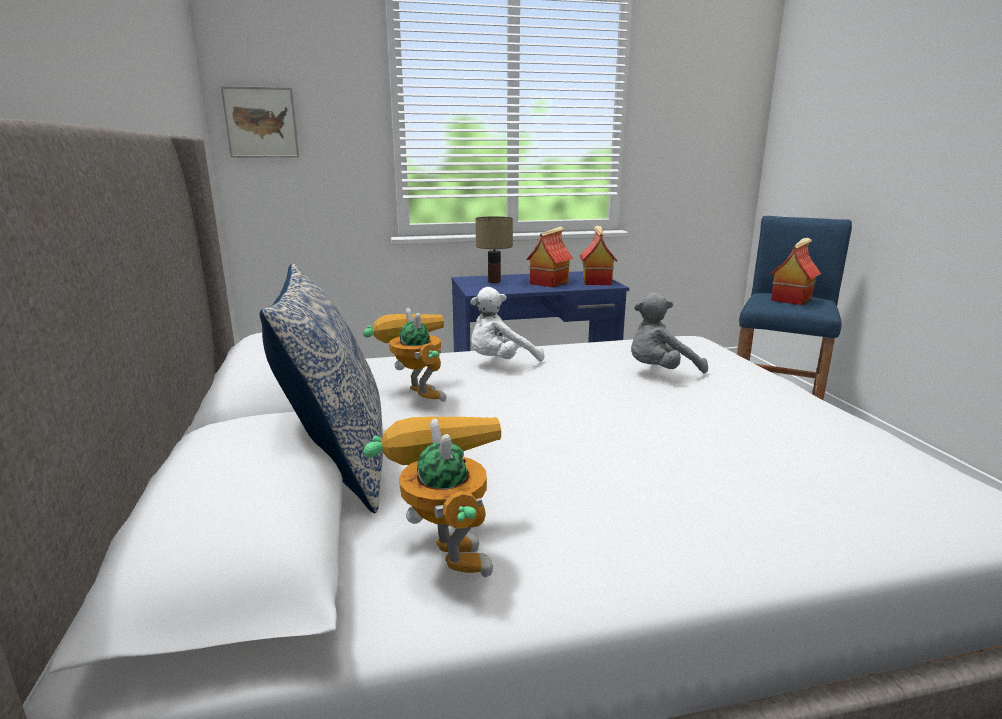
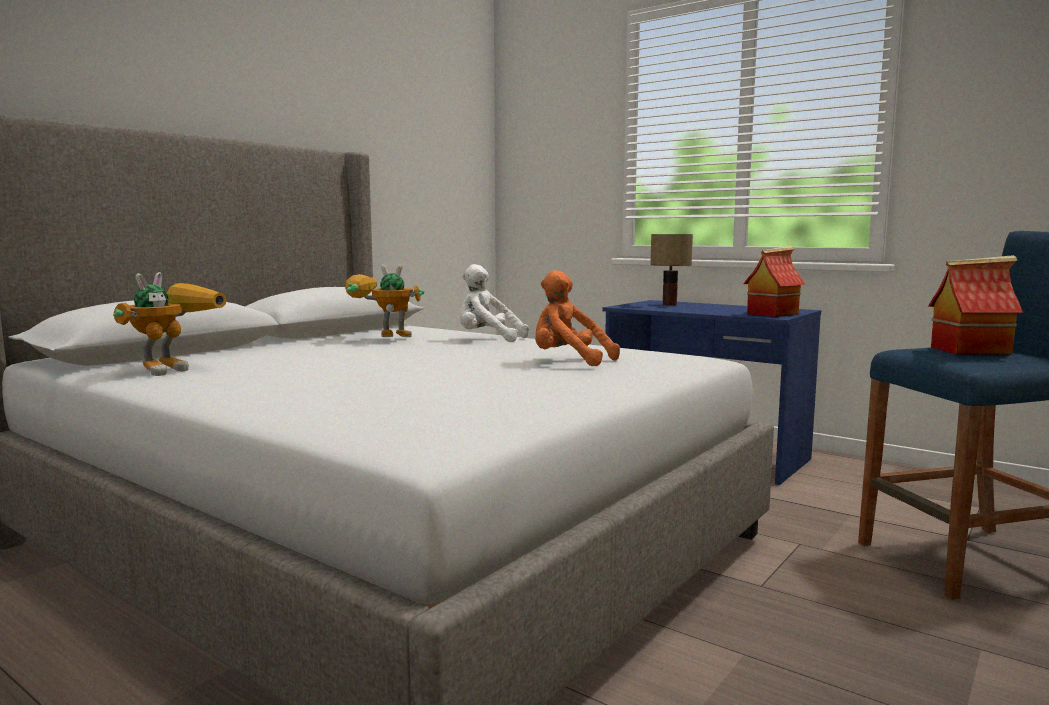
camera: 50 degrees right, 10 degrees down
(261, 122) = (527, 154): picture -> none
(338, 463) = (253, 346): pillow -> none
(414, 394) = (381, 339): toy robot -> toy robot turned 105 degrees counterclockwise
(549, 282) = (717, 309): toy house -> none
(660, 372) = (568, 361): grey plush toy -> orange plush toy

